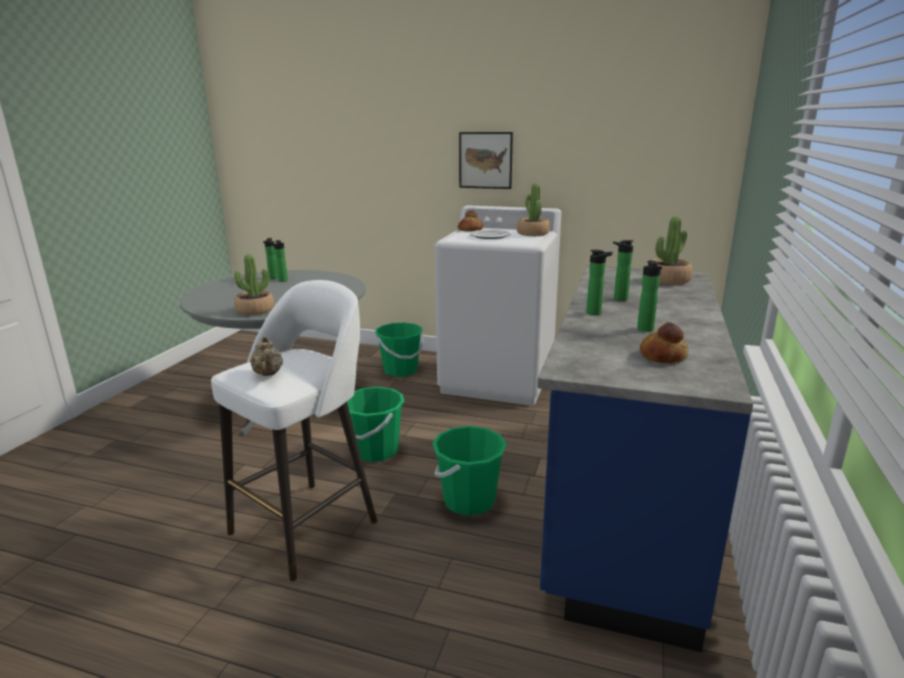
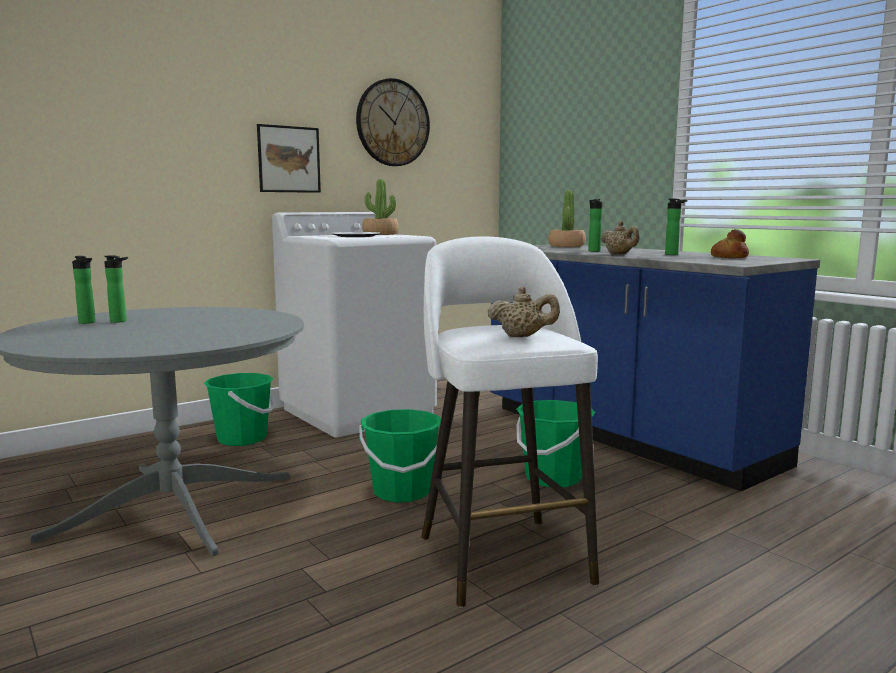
camera: 55 degrees left, 10 degrees down
(255, 310) = (222, 338): potted plant -> none
(470, 230) = (312, 236): bread -> none
(594, 121) = (392, 123): none -> wall clock
(596, 313) = (619, 254): bottle -> beige teapot

